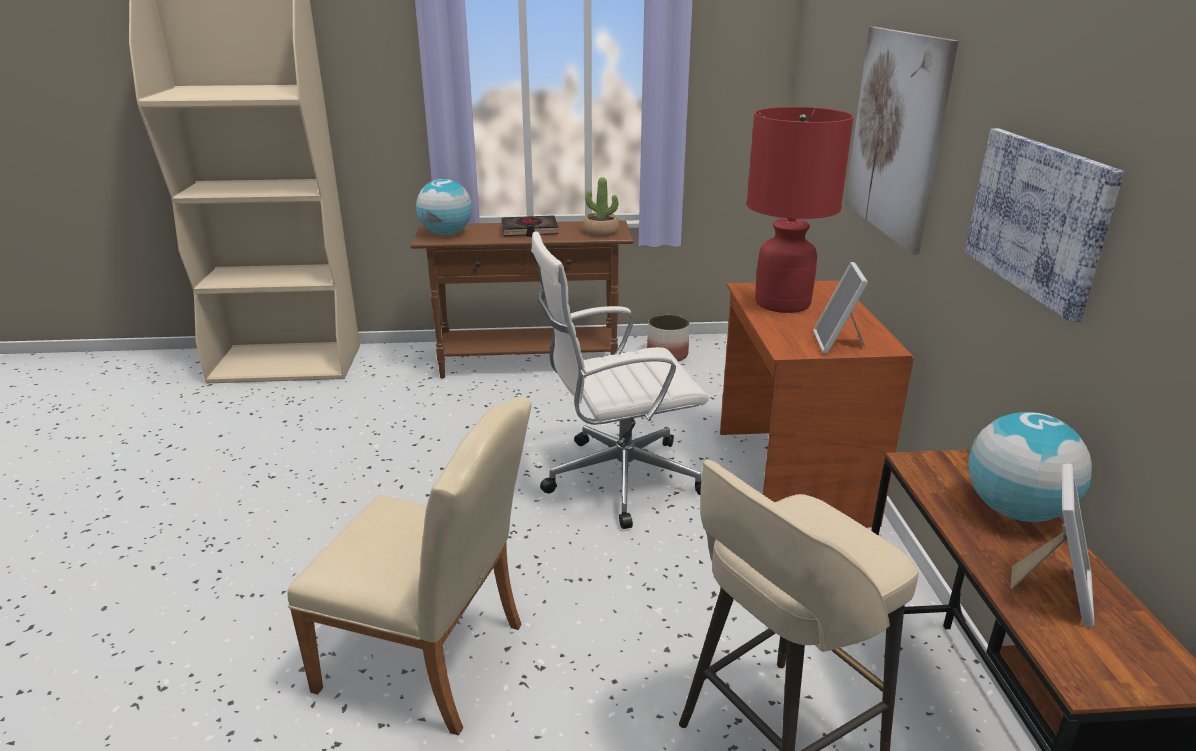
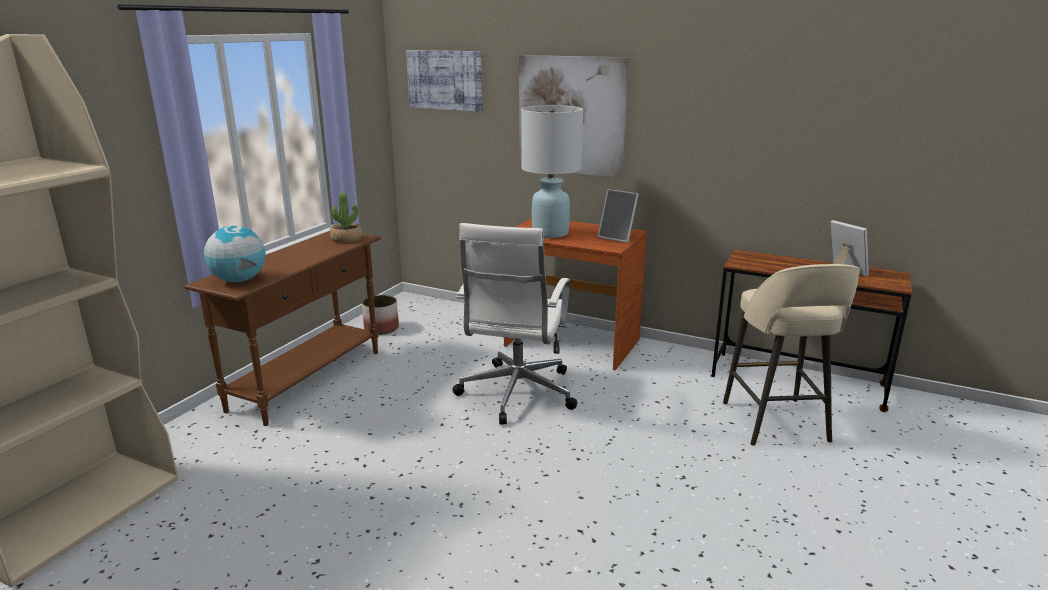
camera: 60 degrees left, 5 degrees down
(434, 660) = (651, 518): beige chair -> none
(529, 230) = (295, 255): black book -> none
(782, 303) = (550, 233): red table lamp -> white table lamp
(1015, 511) = (787, 261): globe -> none
(1037, 217) = (730, 133): picture -> picture (445, 80)

